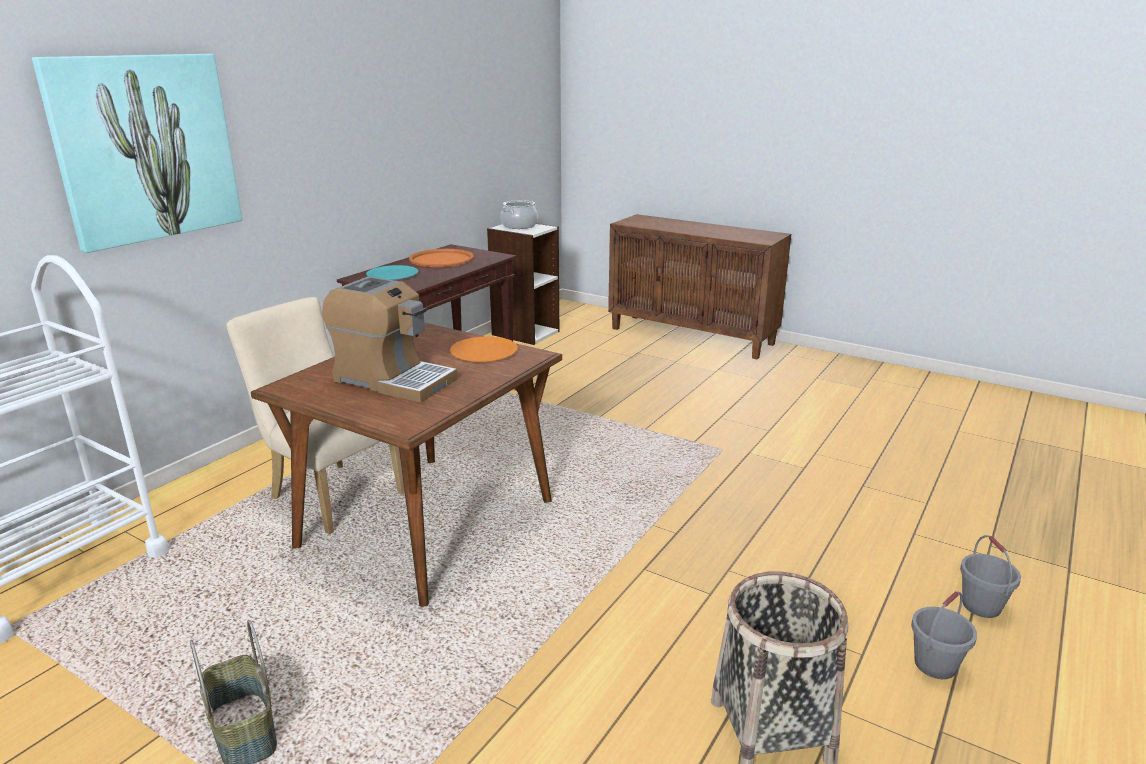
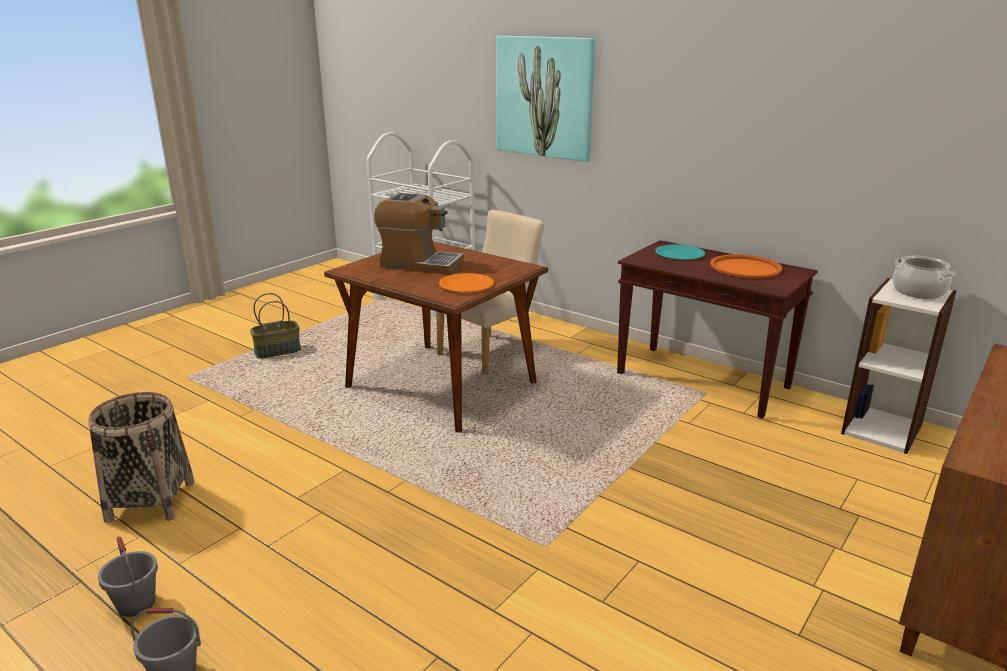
camera: 95 degrees right, 0 degrees up
(393, 380) = (420, 264): coffee machine -> coffee machine turned 105 degrees counterclockwise

